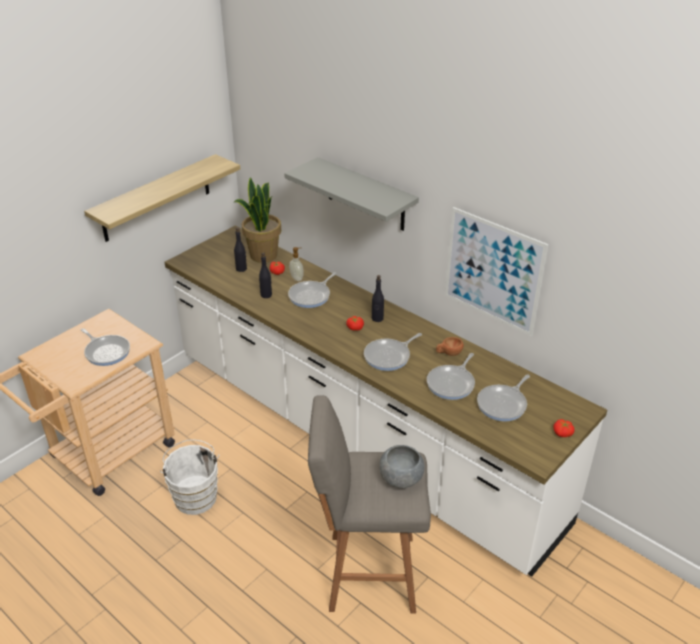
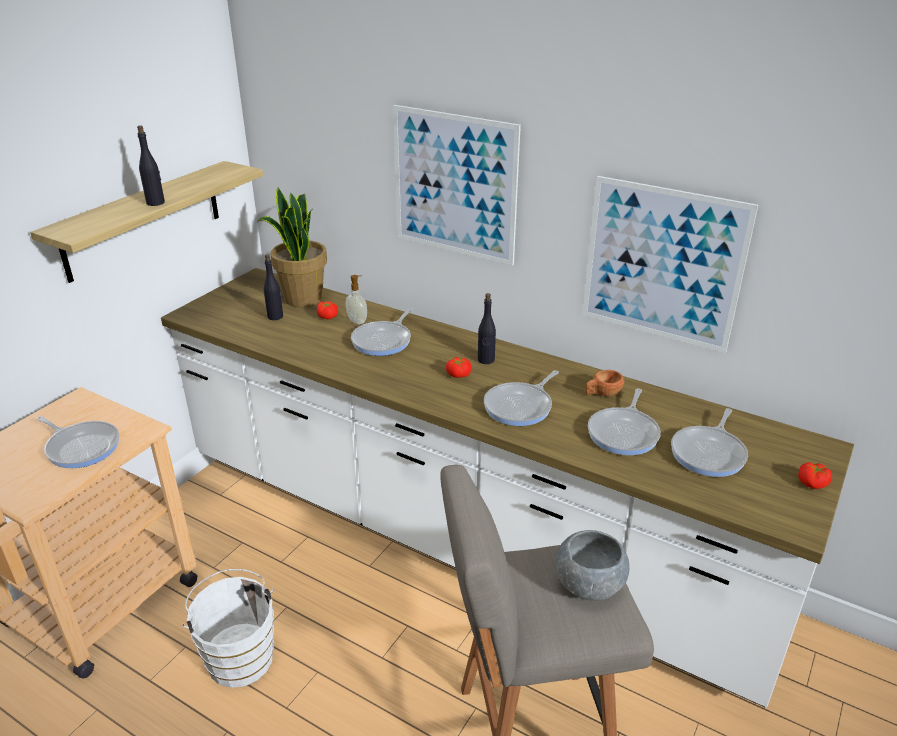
camera: 10 degrees left, 5 degrees down
(266, 295) = (319, 345): black bottle -> black bottle (156, 203)
(365, 195) = (454, 185): grey shelf -> picture

